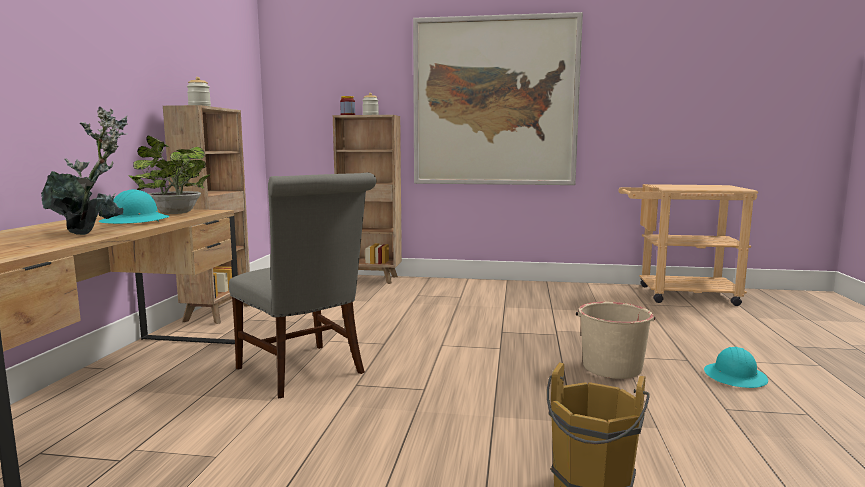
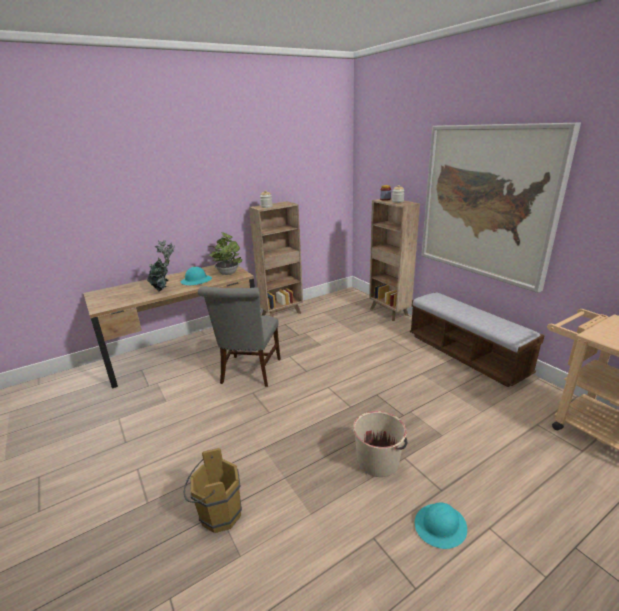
camera: 50 degrees right, 15 degrees up
(510, 286) = (465, 354): none -> bench

